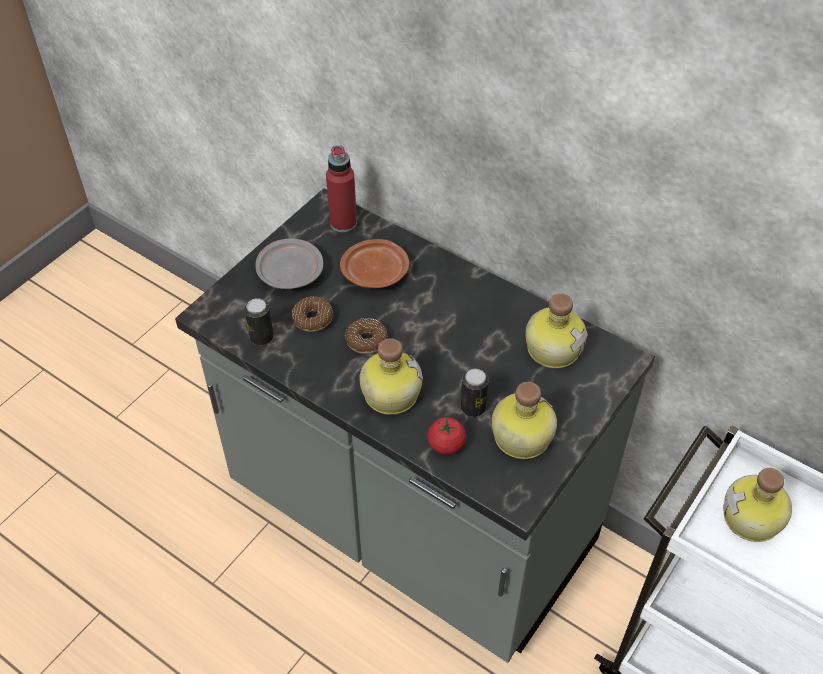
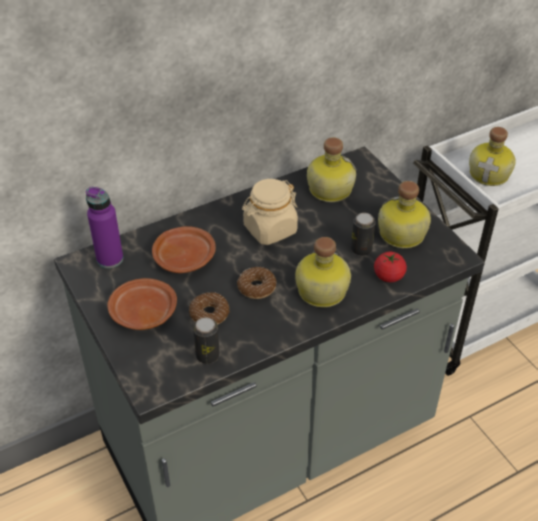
camera: 65 degrees left, 5 degrees down
(289, 272) = (143, 313): grey plate -> brown plate
(343, 223) = (110, 259): red bottle -> purple bottle
(455, 321) = (270, 229): none -> beige jar

